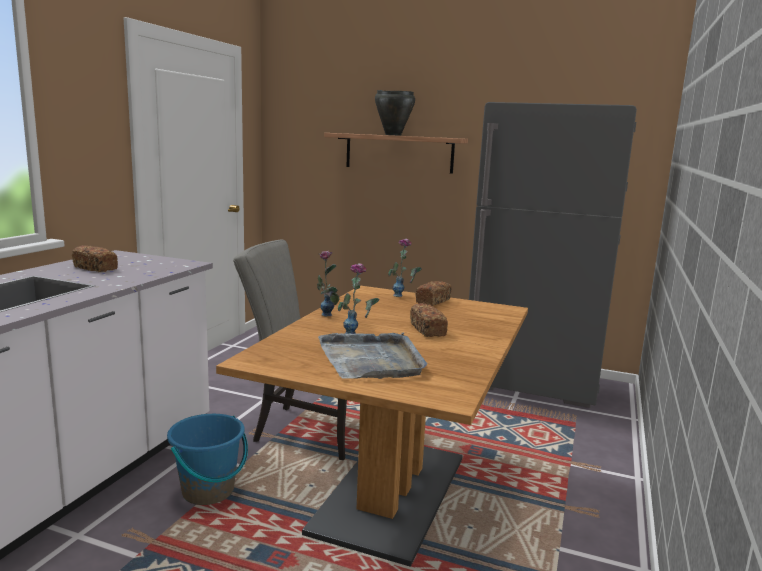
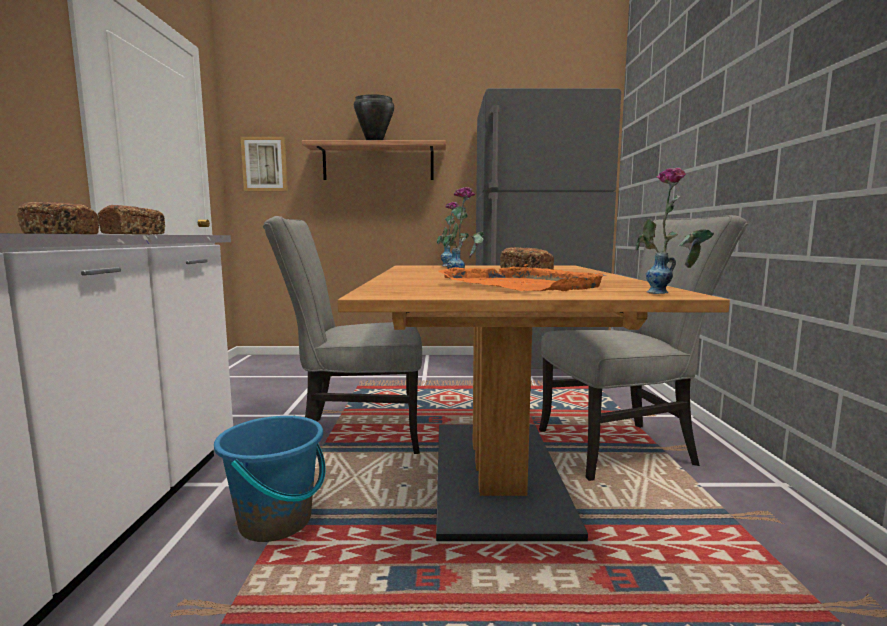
camera: 20 degrees left, 5 degrees down
(296, 149) = (265, 164): none -> picture
(326, 317) = (404, 274): vase -> vase (669, 294)
(372, 359) = (521, 285): grey tray -> orange tray
(433, 301) = (487, 266): bread -> bread (134, 234)
(529, 497) = (624, 447): none -> grey chair

